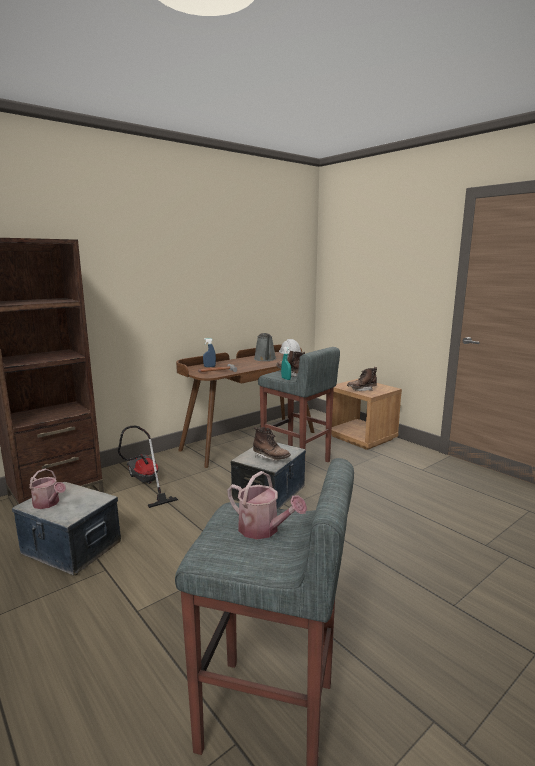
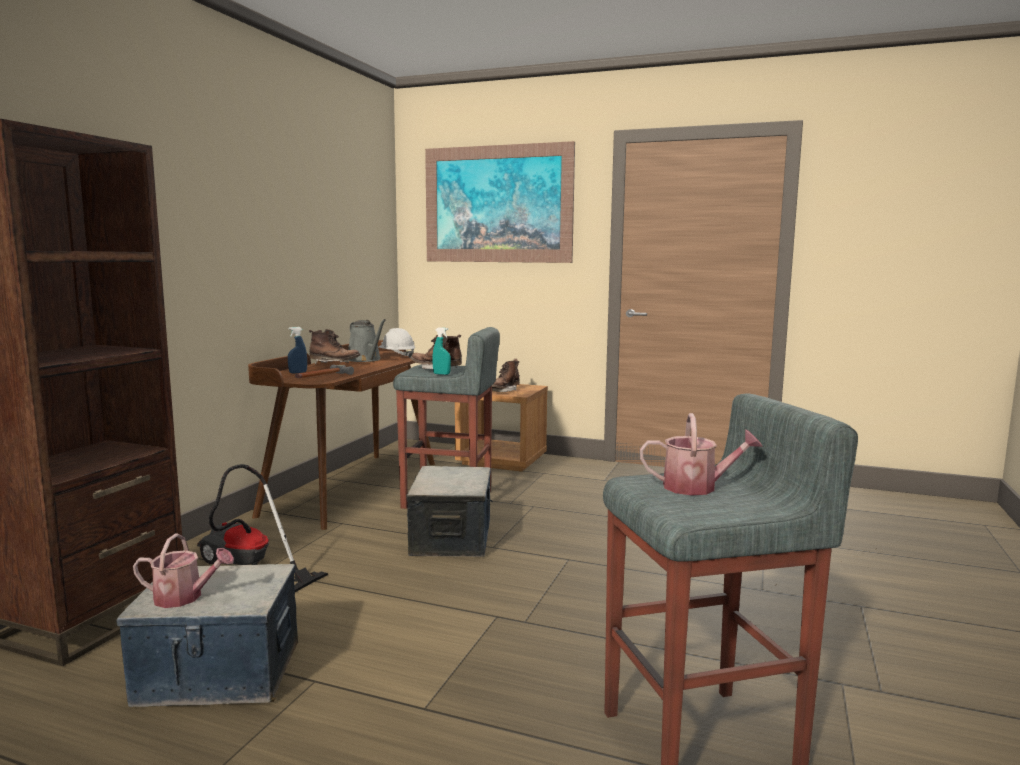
camera: 30 degrees left, 5 degrees down
(271, 458) = (460, 483): brown boot -> brown boot (334, 364)
(378, 250) = (497, 204): none -> picture

